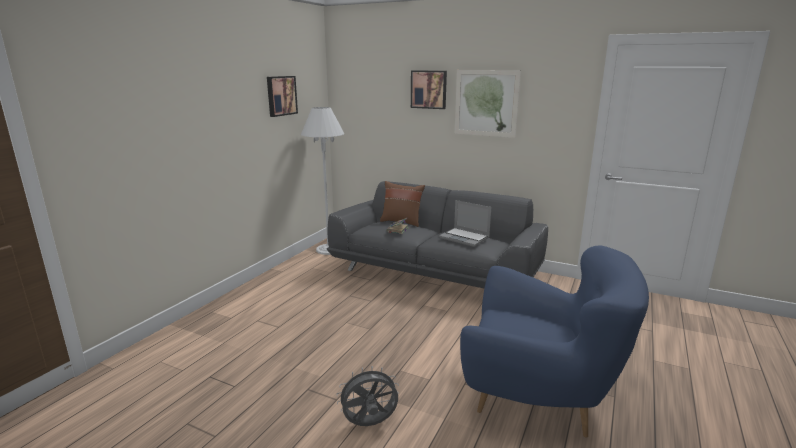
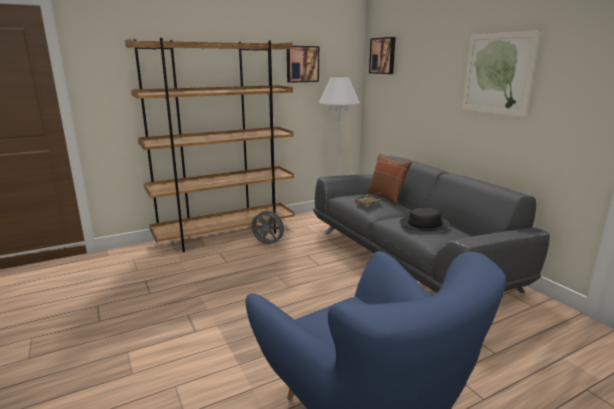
camera: 35 degrees right, 0 degrees up
(239, 300) = (226, 235): none -> brown bookcase
(369, 424) = (192, 362): grey fan -> grey fan (267, 244)
(429, 89) = (443, 59): picture -> picture (383, 56)
(465, 238) = (424, 224): laptop -> black hat

